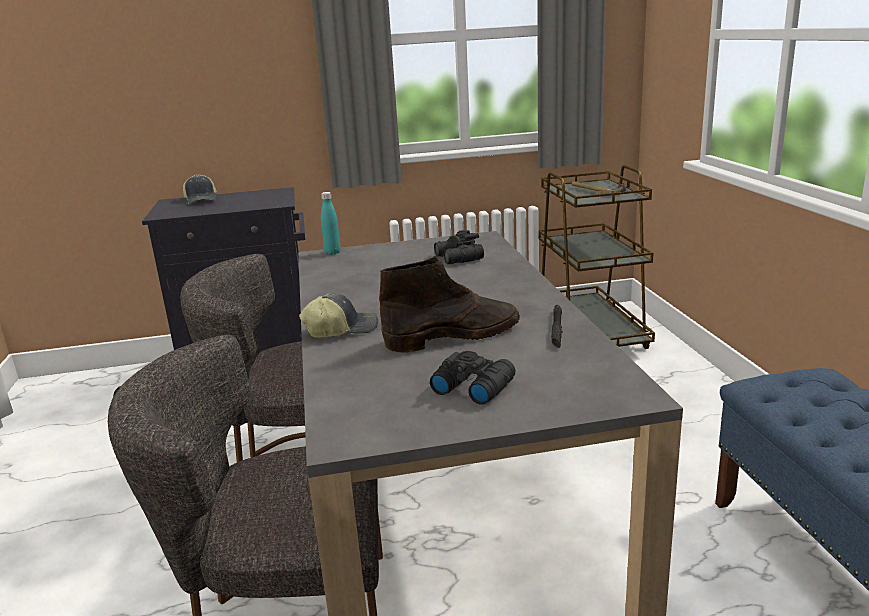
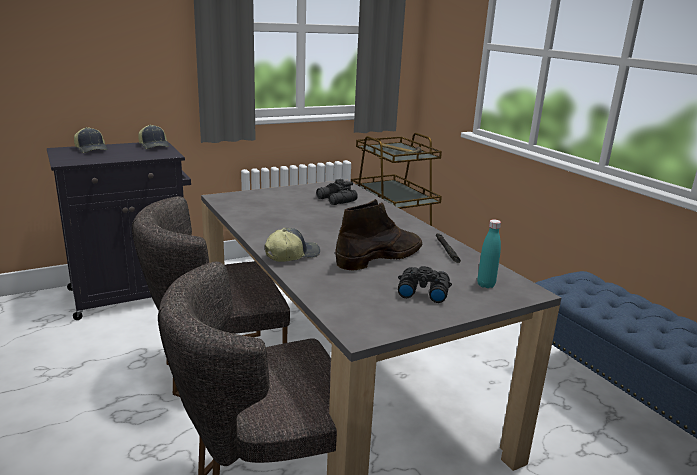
camera: 20 degrees left, 0 degrees up
(273, 194) = (154, 146): none -> cap
(332, 252) = (231, 195): turquoise bottle -> turquoise bottle (486, 285)

